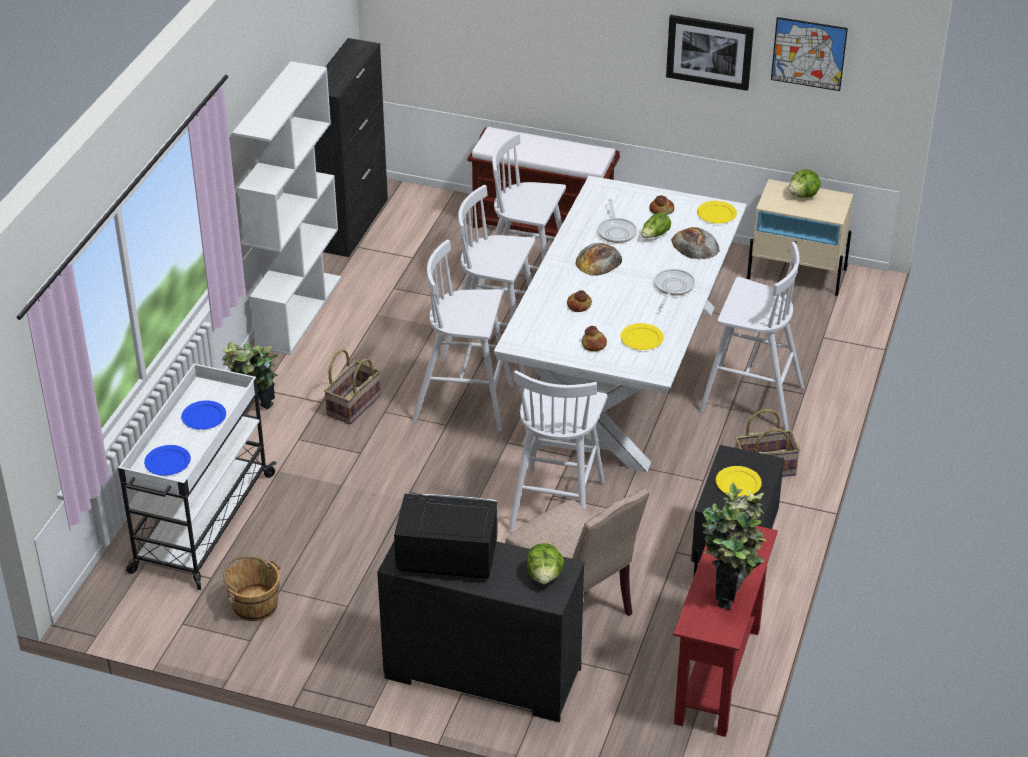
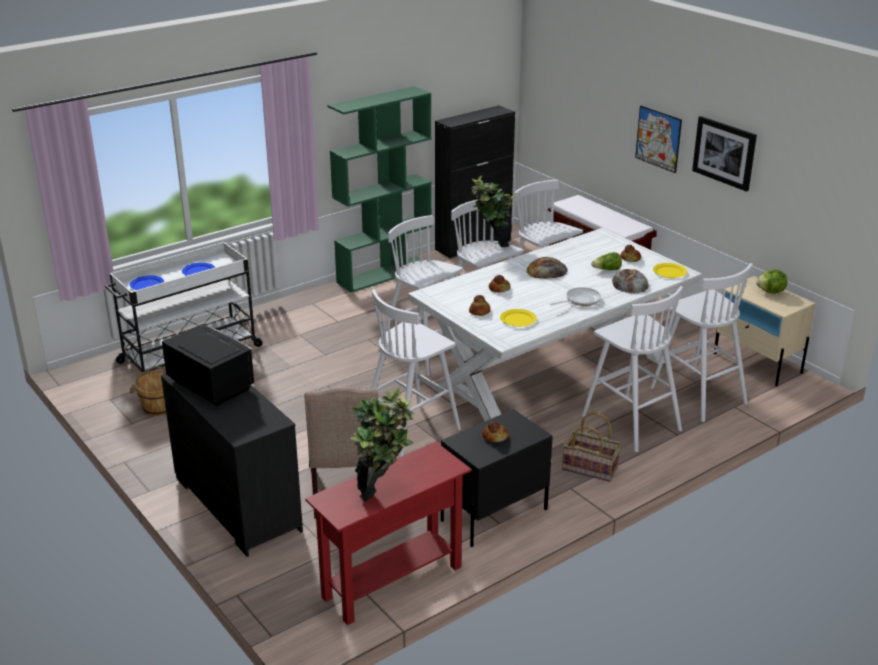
camera: 35 degrees right, 10 degrees down
(256, 414) = (293, 313): potted plant -> potted plant (492, 247)
(298, 311) = (384, 274): white bookcase -> green bookcase
(353, 404) = (354, 329): basket -> none
(544, 576) = (256, 420): lettuce -> none
(616, 231) = (581, 260): frying pan -> none
(737, 483) = (495, 436): yellow plate -> bread
(778, 338) = (696, 394): none -> white stool
(808, 53) = (794, 164): picture -> picture (658, 139)

